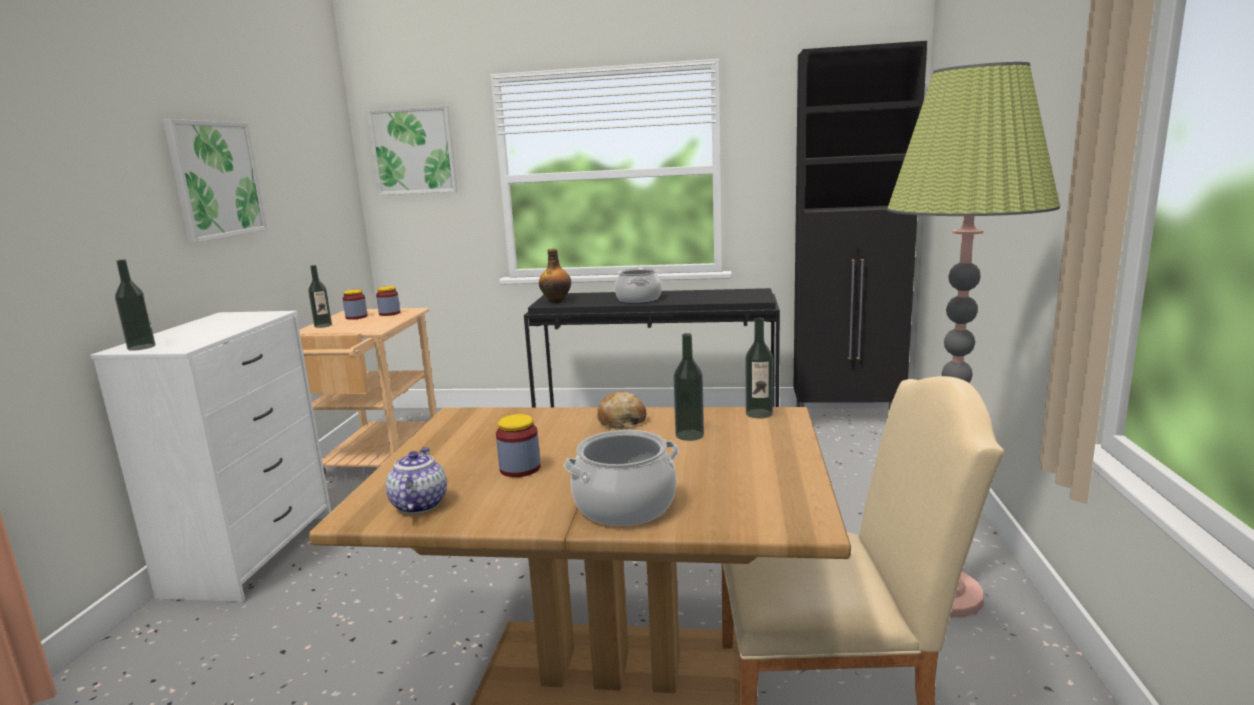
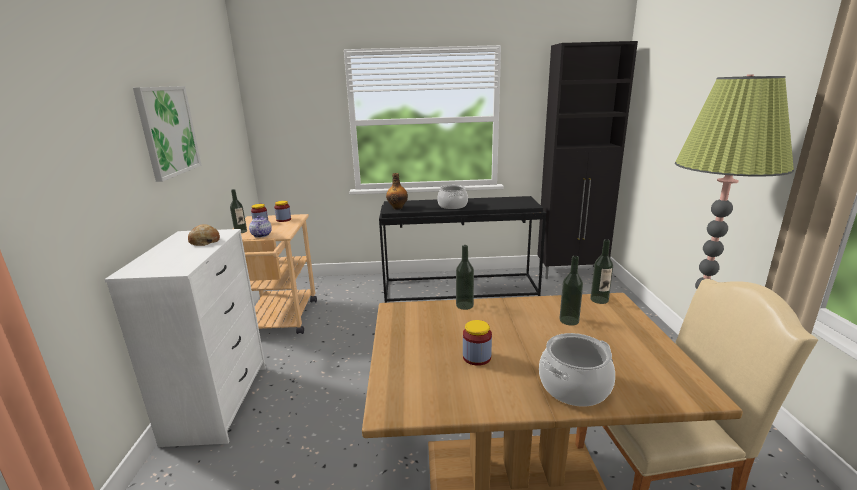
camera: 10 degrees left, 5 degrees up
(141, 347) = (143, 270): bottle -> bottle (464, 305)
(414, 151) = (287, 102): picture -> none
(419, 504) = (428, 396): teapot -> teapot (261, 235)
(621, 421) = (514, 310): bread -> bread (204, 241)

